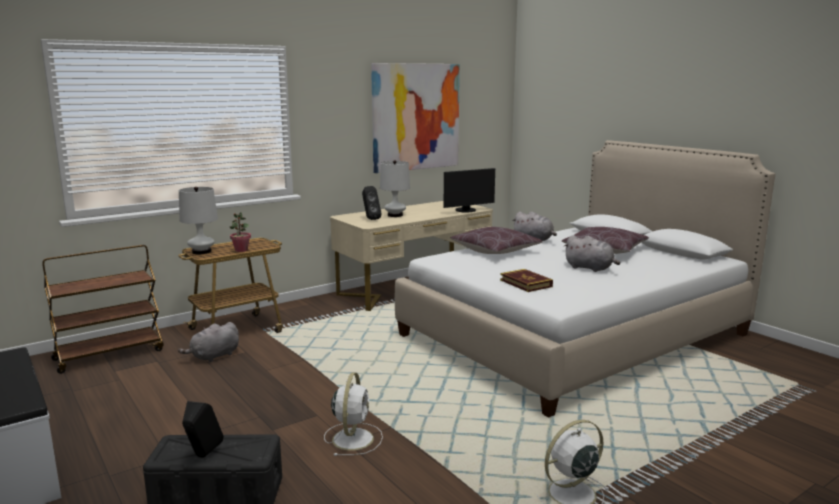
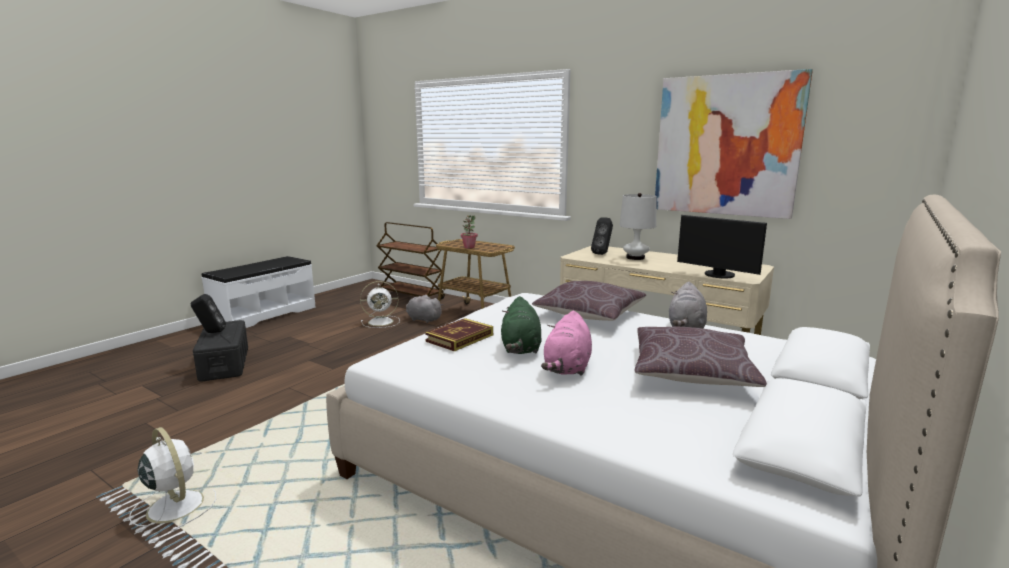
camera: 70 degrees right, 0 degrees up
(201, 252) = (458, 242): white table lamp -> none
(353, 438) = (295, 387): white fan -> white fan (382, 322)
(552, 273) = (521, 348): none -> green plush toy
(590, 268) = (567, 368): grey plush toy -> pink plush toy

